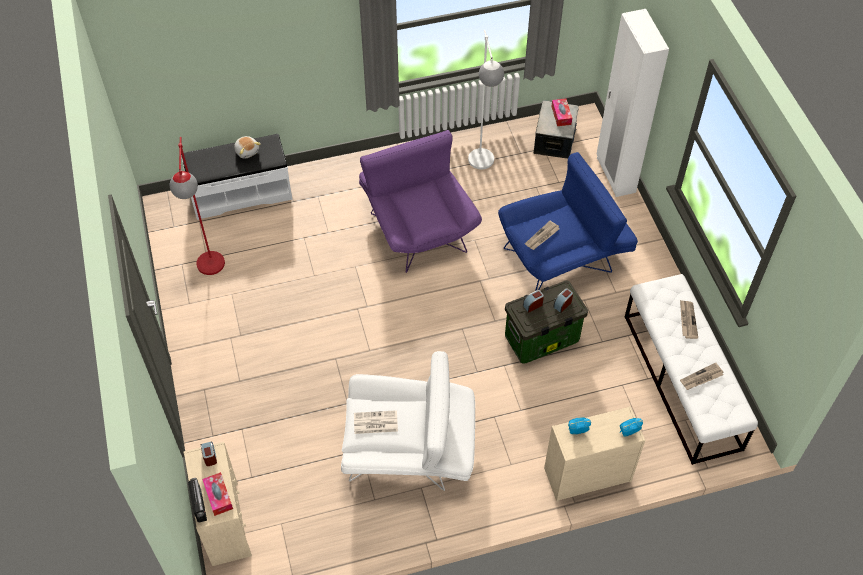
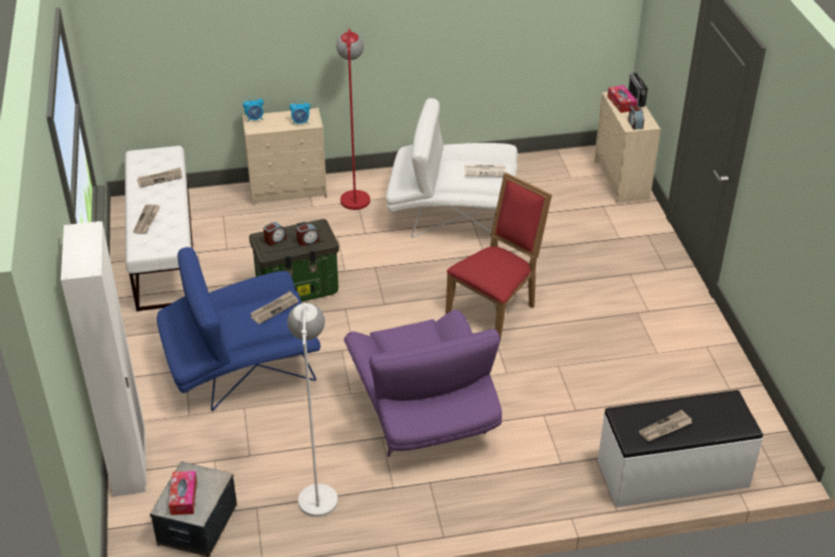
camera: 175 degrees left, 15 degrees down
(211, 272) = (689, 378): red floor lamp -> red floor lamp (355, 194)
(247, 151) = (665, 428): plush toy -> newspaper
(364, 330) = (496, 308): none -> red chair

